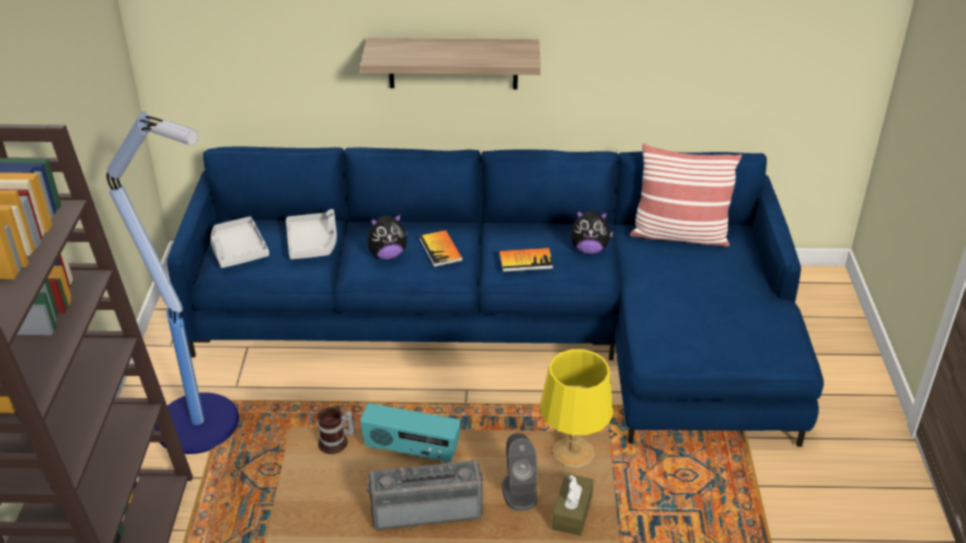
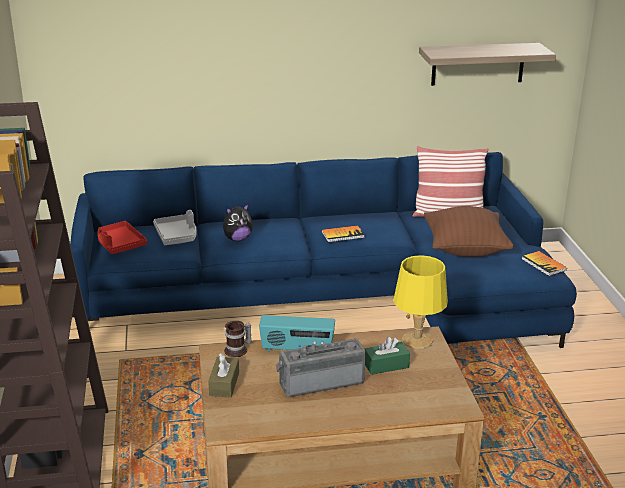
camera: 10 degrees left, 10 degrees down
(200, 424) = (104, 376): floor lamp -> none
(238, 250) = (119, 244): grey tray -> red tray
(440, 250) = (276, 233): book -> book (543, 264)
(453, 63) = (272, 98): shelf -> shelf (478, 64)
(519, 491) = (386, 365): grey speaker -> green tissue box
(572, 512) = (429, 373): brown tissue box -> brown tissue box (224, 384)
(589, 249) = (386, 226): plush toy -> none
(684, 301) = (465, 249): none -> brown pillow

